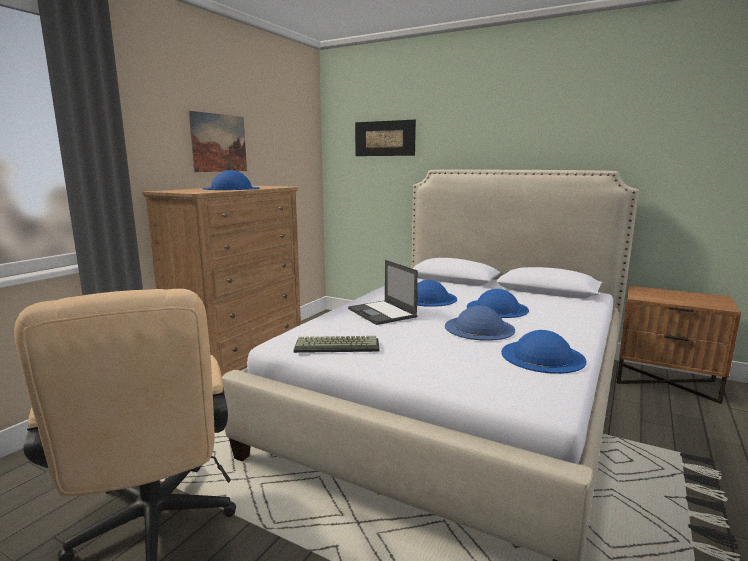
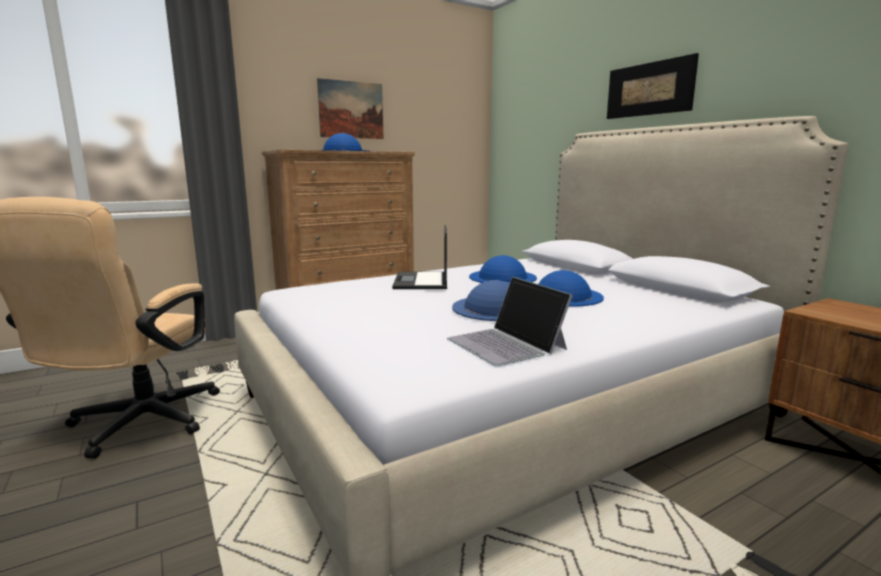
camera: 30 degrees right, 0 degrees up
(338, 345) = (323, 298): keyboard -> none
(384, 138) = (543, 101): picture -> picture (649, 89)
(542, 356) = (507, 344): blue hat -> laptop

